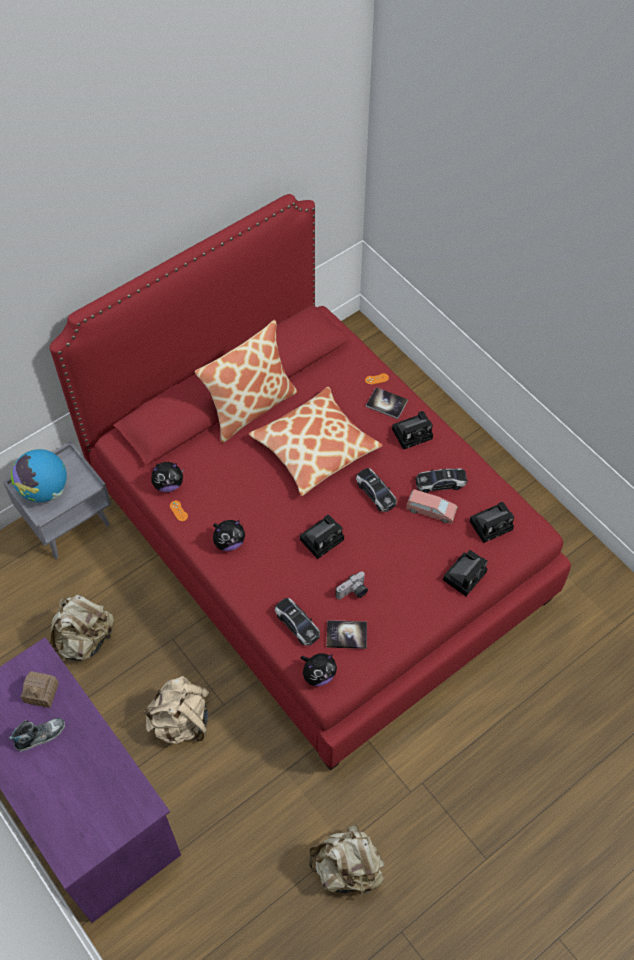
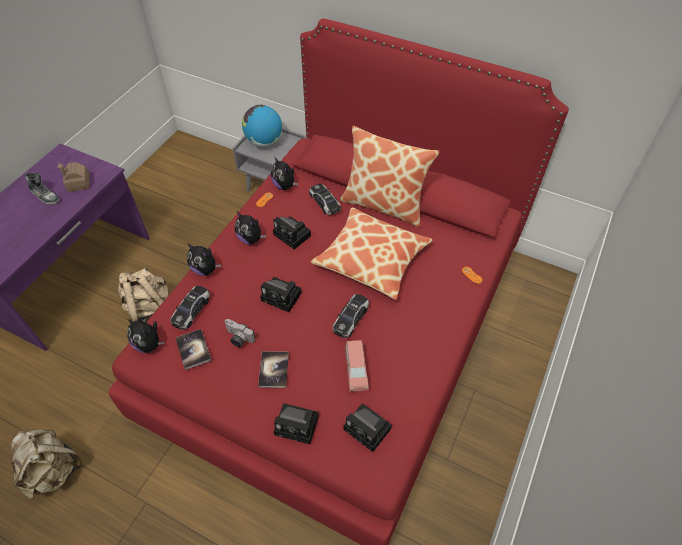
camera: 65 degrees right, 5 degrees down
(84, 640) = (192, 230): beige backpack -> none
(248, 597) = (205, 269): none -> plush toy
(386, 404) = (450, 292): book -> book (273, 370)
(413, 433) = (432, 324): camera -> camera (293, 235)
(440, 483) = (391, 366): toy car -> toy car (325, 202)

